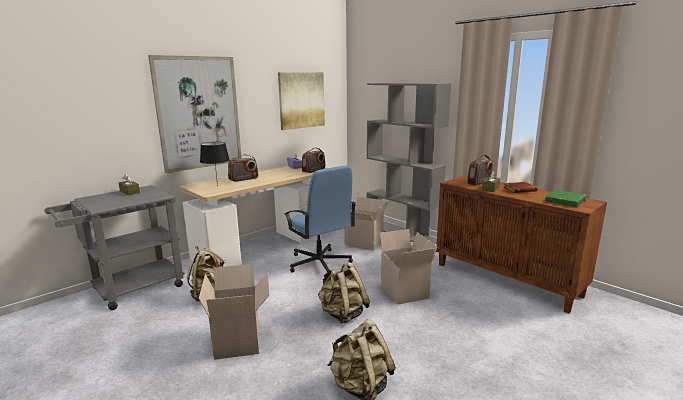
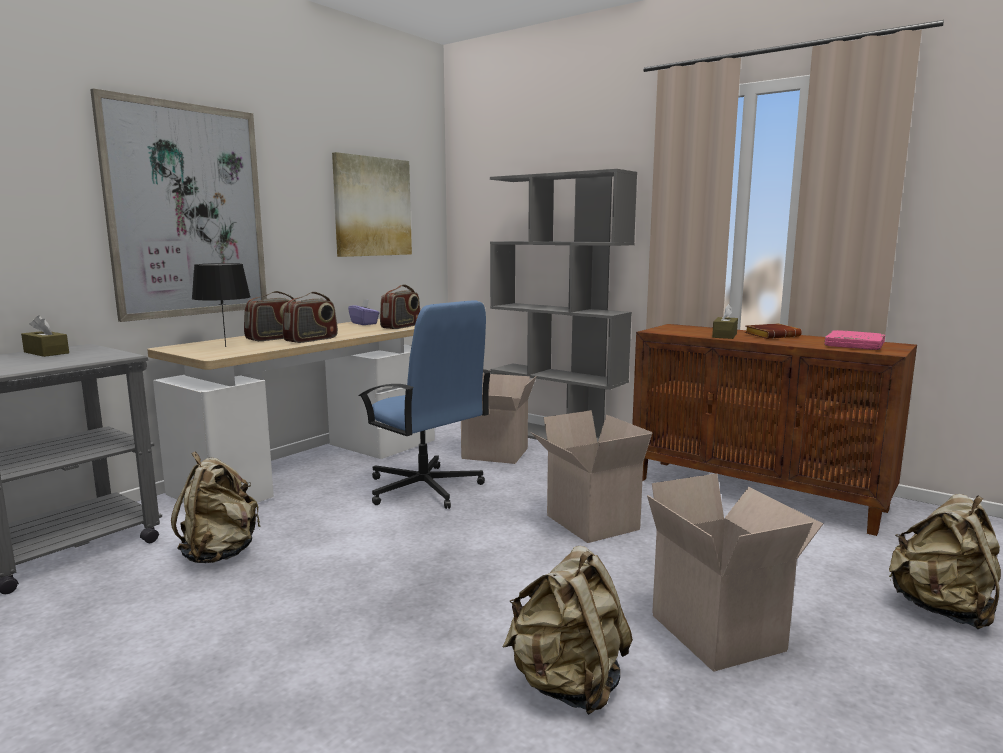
camera: 10 degrees left, 5 degrees down
(239, 341) = (300, 628): cardboard box -> cardboard box (721, 633)
(343, 314) = (493, 565): beige backpack -> beige backpack (942, 609)
(479, 182) = (700, 330): radio -> radio (311, 339)
(565, 201) = (854, 345): green book -> pink book

